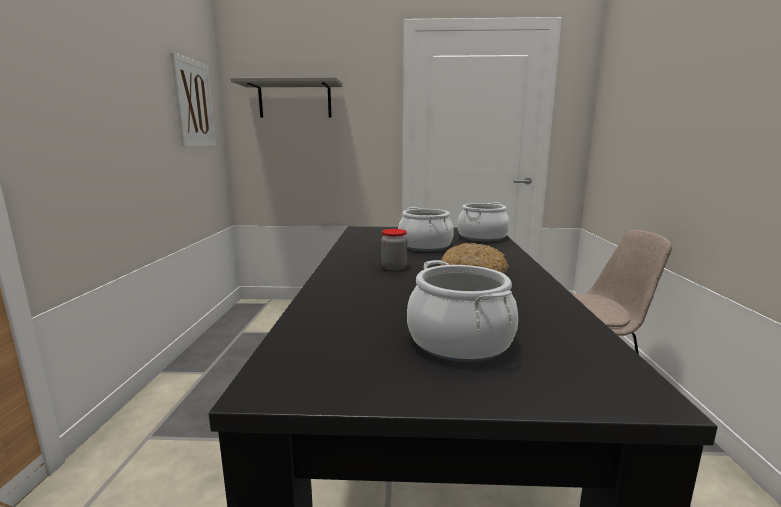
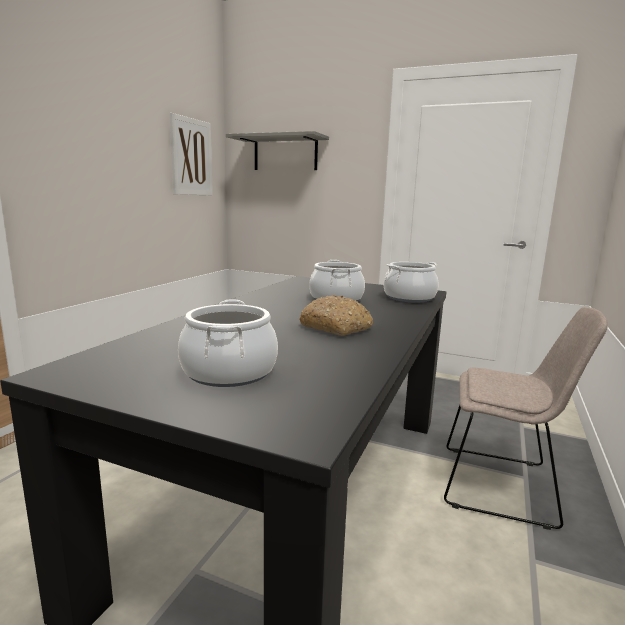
camera: 20 degrees right, 0 degrees up
(394, 267) = (276, 312): jar -> none

